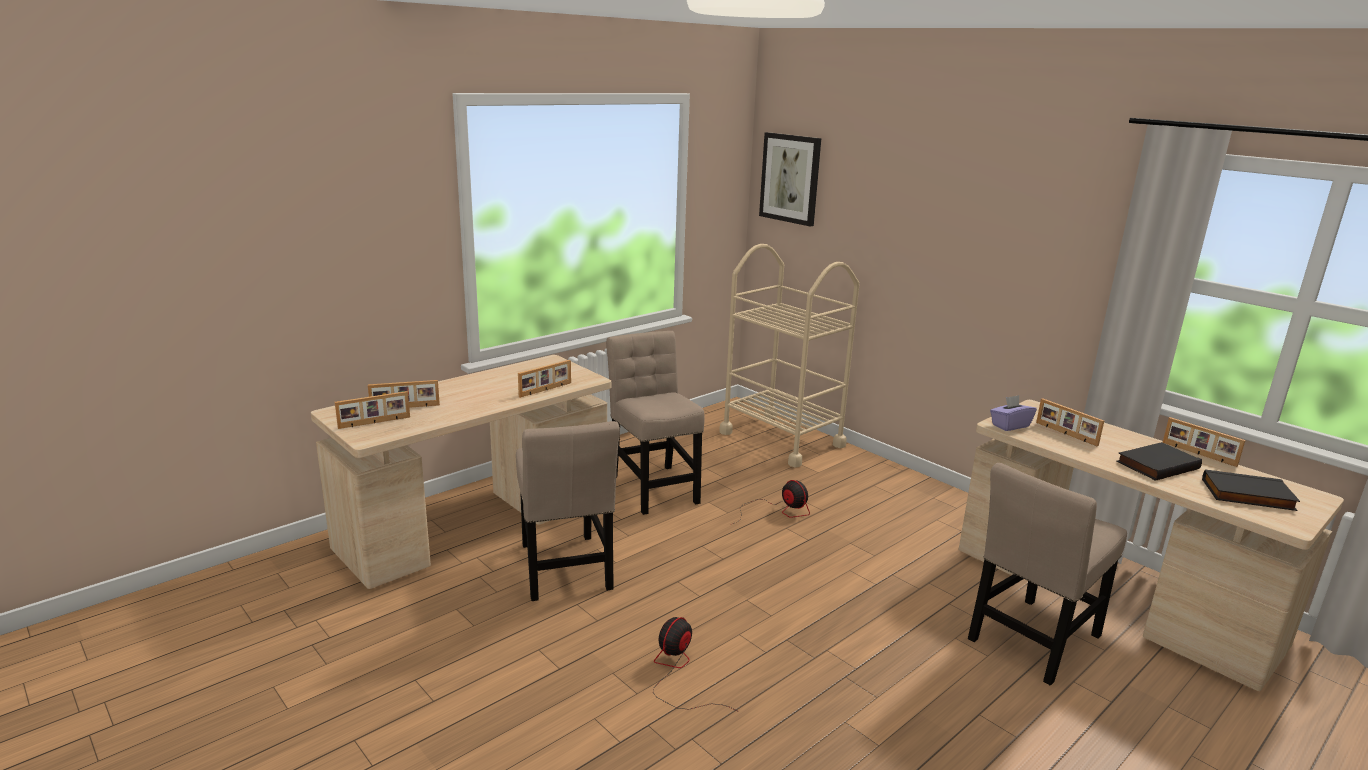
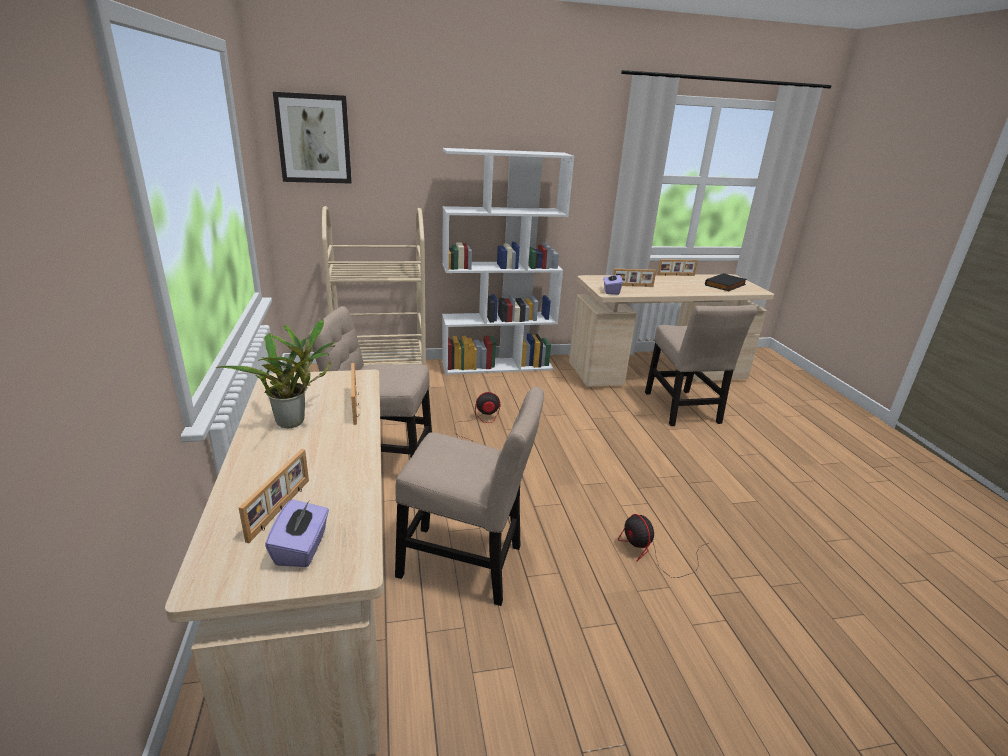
camera: 60 degrees left, 5 degrees up
(374, 423) = (302, 548): picture frame -> purple tissue box
(503, 381) = (295, 421): none -> potted plant
(913, 484) = (497, 365): none -> white bookcase
(1156, 464) = (683, 285): black book -> none

